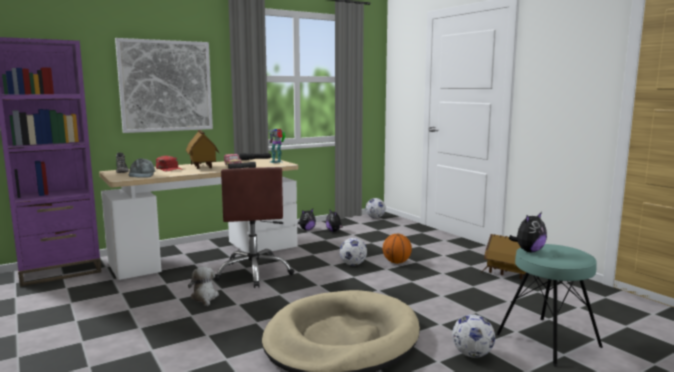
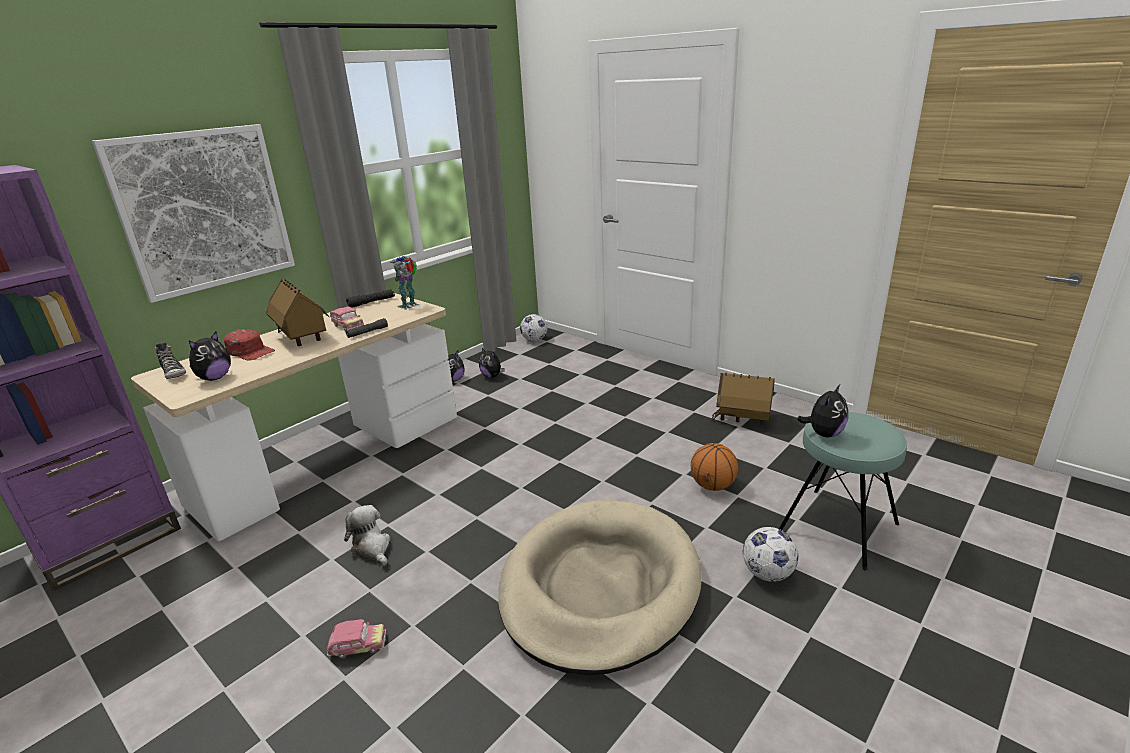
camera: 15 degrees left, 15 degrees up
(142, 175) = (214, 378): grey cap -> plush toy
(168, 338) = (358, 647): none -> toy car
(254, 273) = (420, 482): brown office chair -> none
(353, 264) = (547, 437): football -> none
(396, 262) = (601, 422): basketball -> basketball (713, 486)

